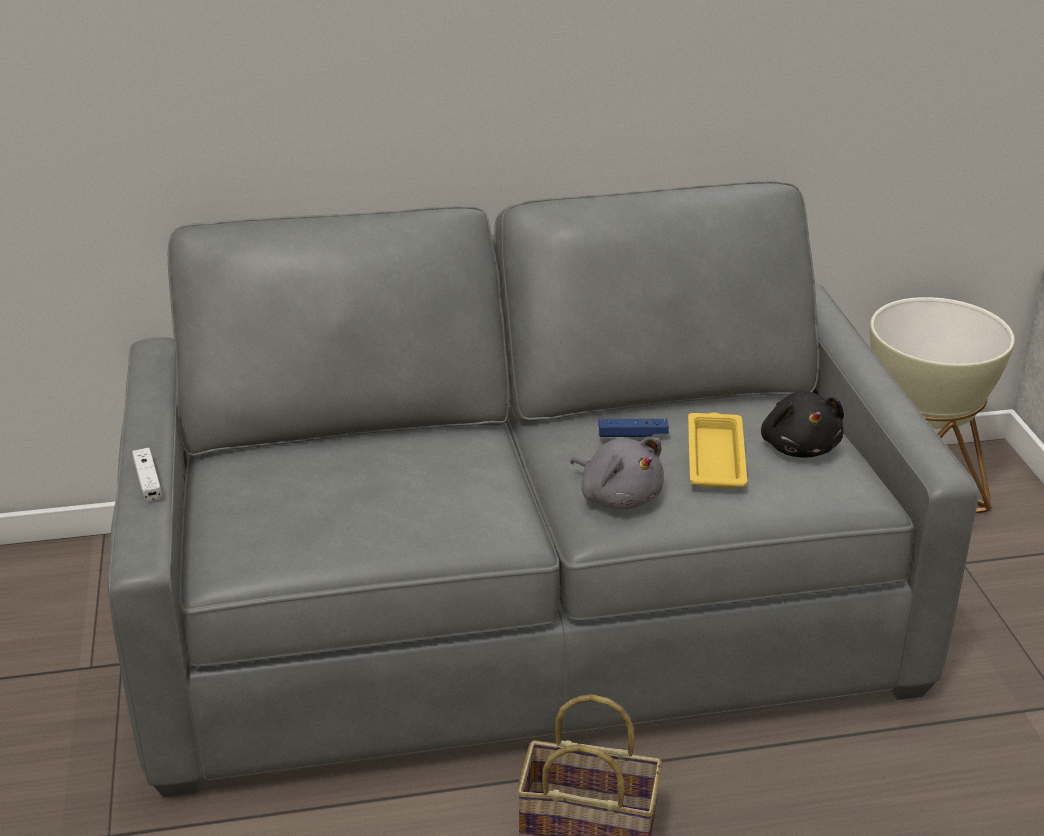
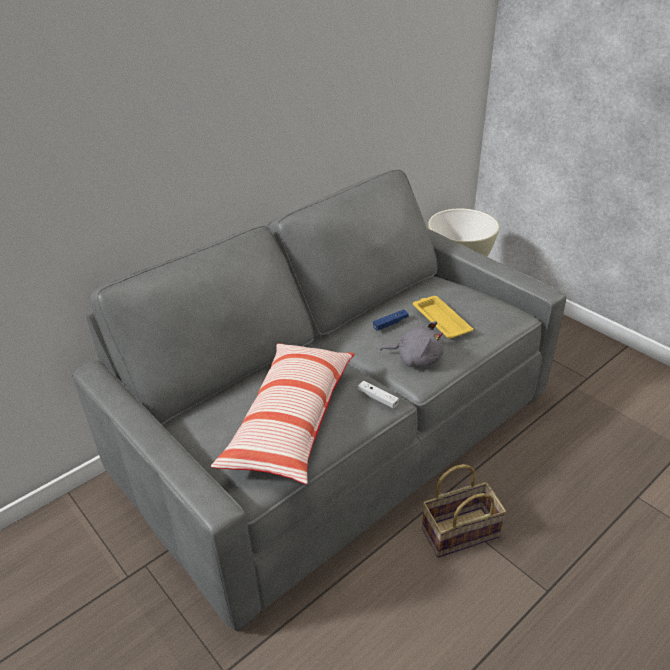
camera: 30 degrees left, 5 degrees up
(148, 481) = (173, 455): white game controller -> white game controller (378, 398)
(348, 507) = (291, 421): none -> pillow
(799, 446) = (466, 301): black plush toy -> none

